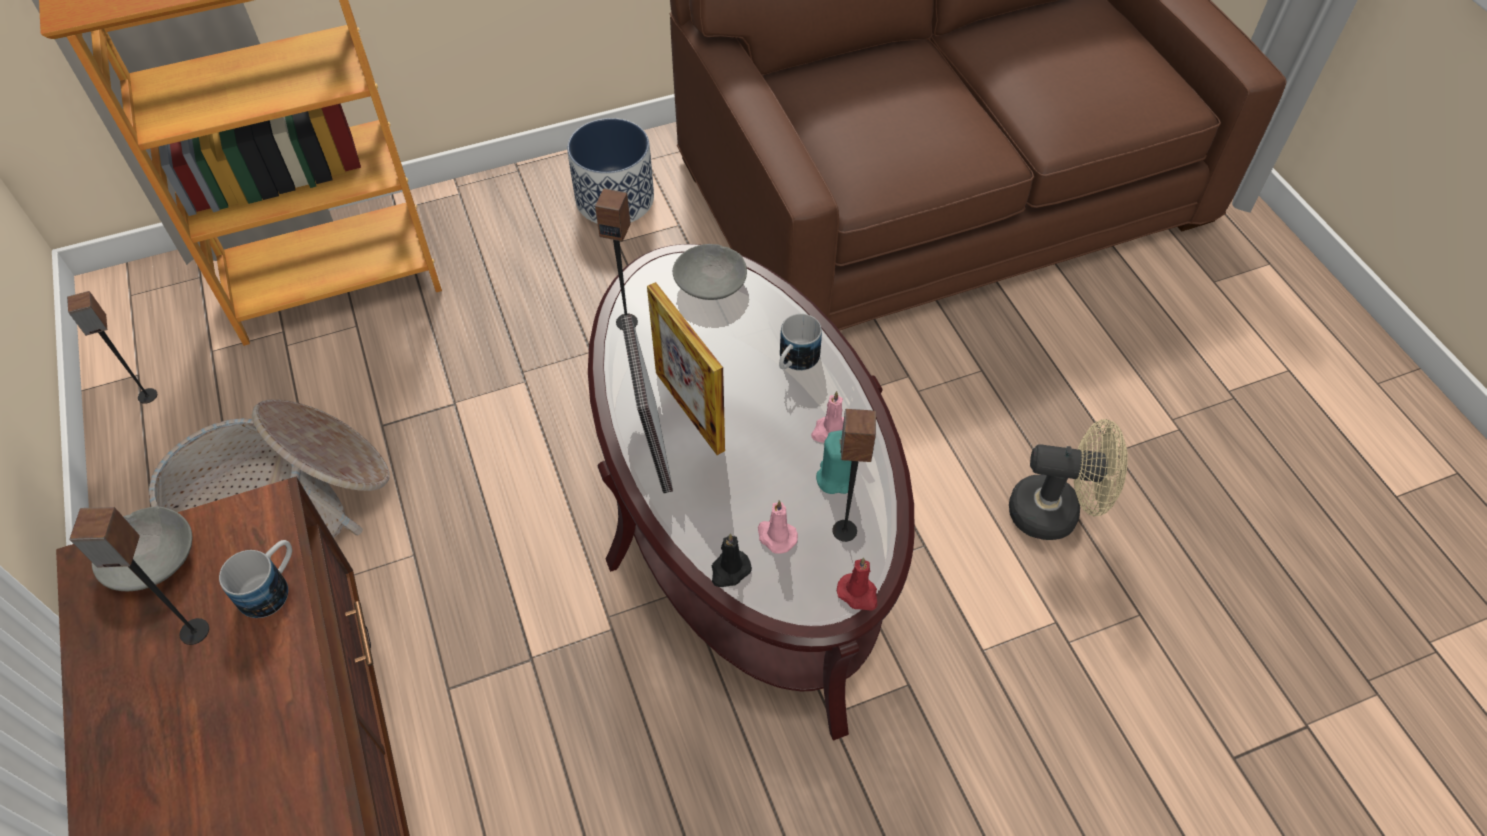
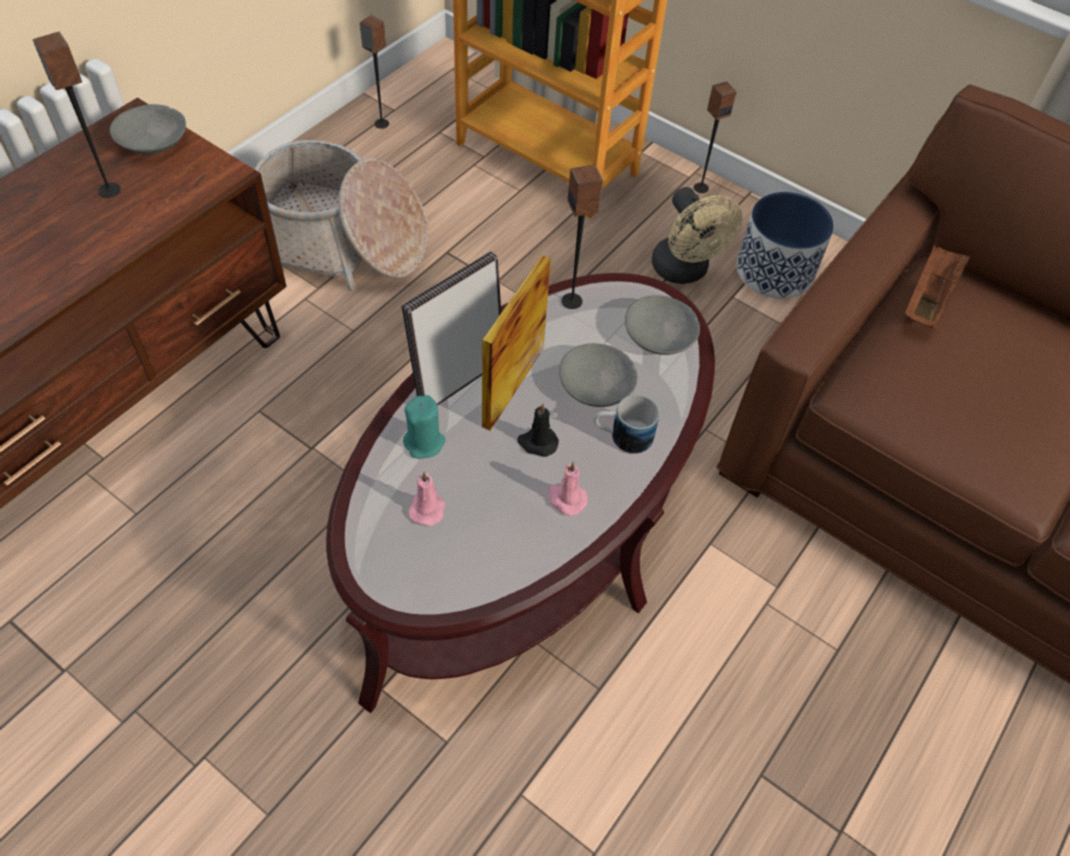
camera: 55 degrees right, 0 degrees up
(273, 587) = (163, 209): mug -> none
(729, 570) = (372, 490): black candle -> black candle (537, 442)
(731, 352) = (597, 386): none -> grey bowl
(802, 102) = (928, 298): none -> brown tray
(835, 477) = (518, 525): turquoise candle -> turquoise candle (424, 442)
(844, 530) = (466, 558): speaker -> speaker (700, 188)
(858, 594) = (406, 599): red candle -> none
(1056, 512) = (721, 798): beige fan -> beige fan (684, 272)

